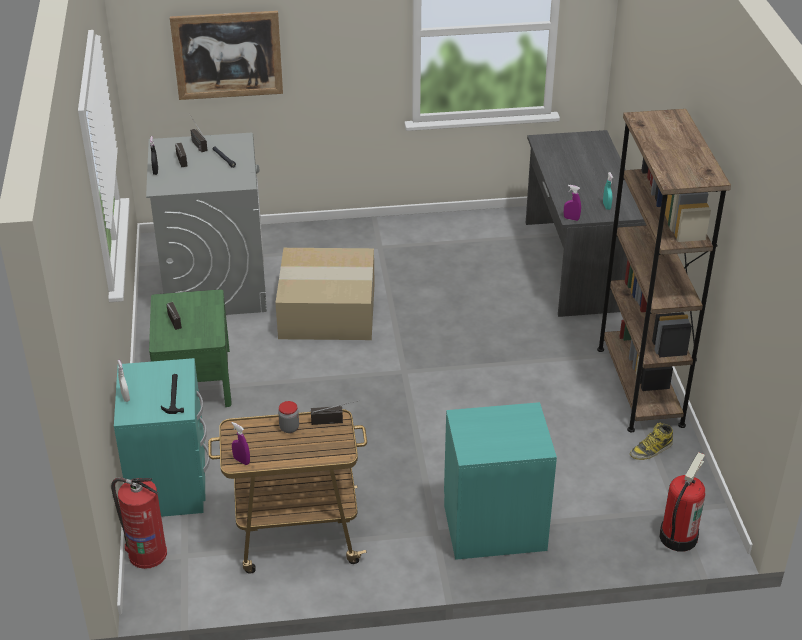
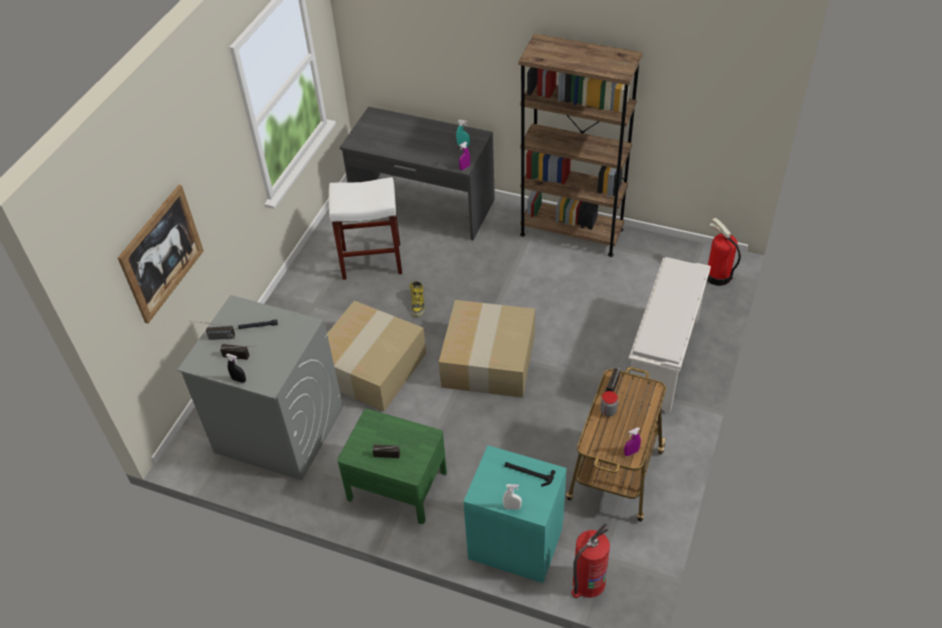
camera: 60 degrees left, 10 degrees up
(394, 385) = (487, 359): none -> cardboard box
(467, 259) = (370, 261): none -> white stool
(494, 526) = (663, 361): turquoise nightstand -> white shoe rack
(651, 450) = (634, 253): boot -> boot (417, 303)

